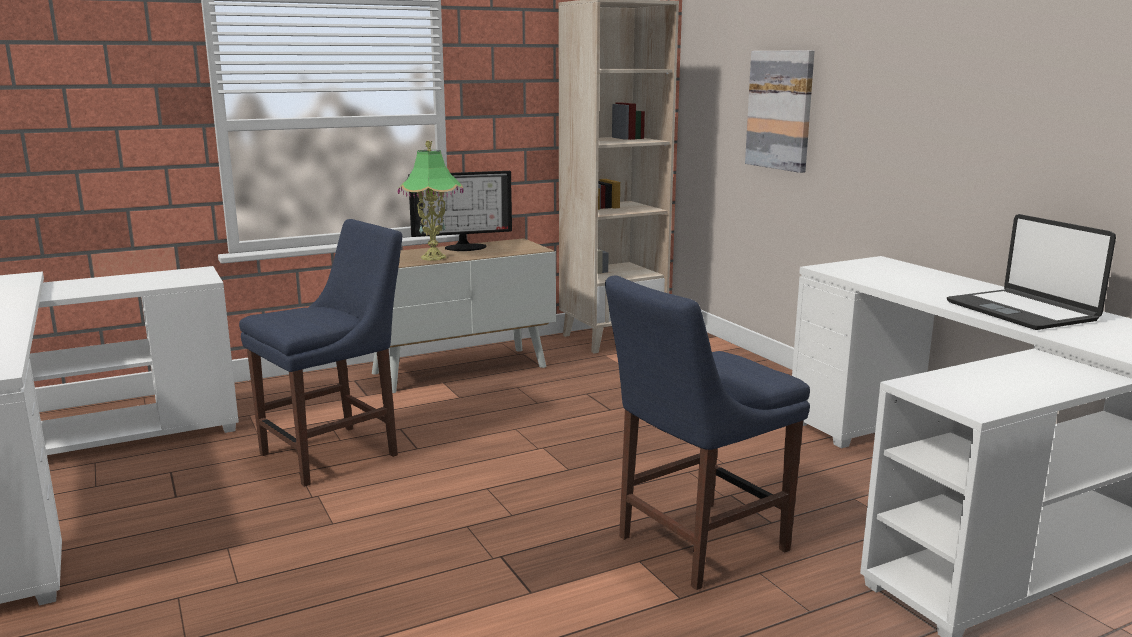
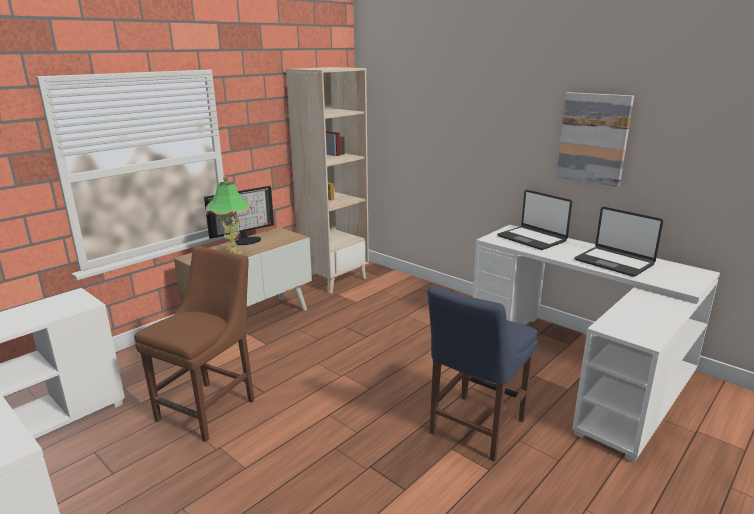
camera: 20 degrees left, 5 degrees up
(336, 453) = (210, 408): blue chair -> brown chair
(780, 110) = (434, 136): picture -> picture (593, 138)
(900, 273) = (532, 239): none -> laptop

